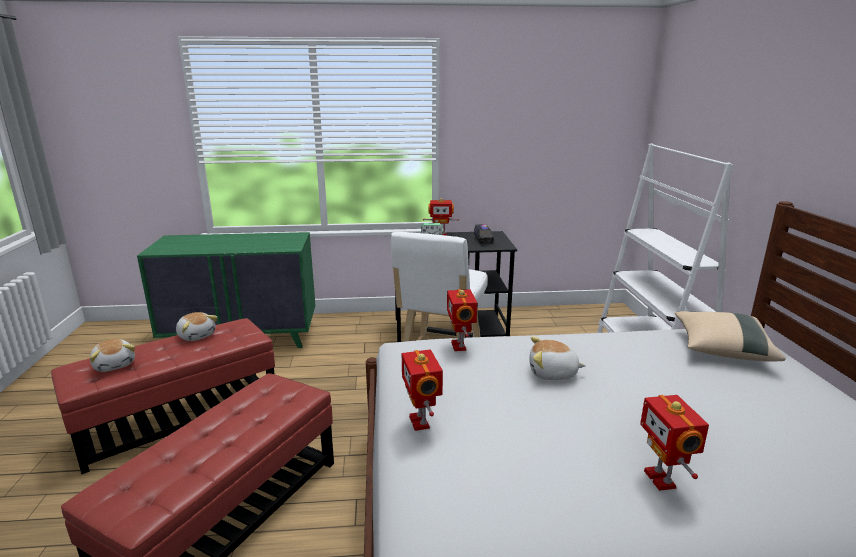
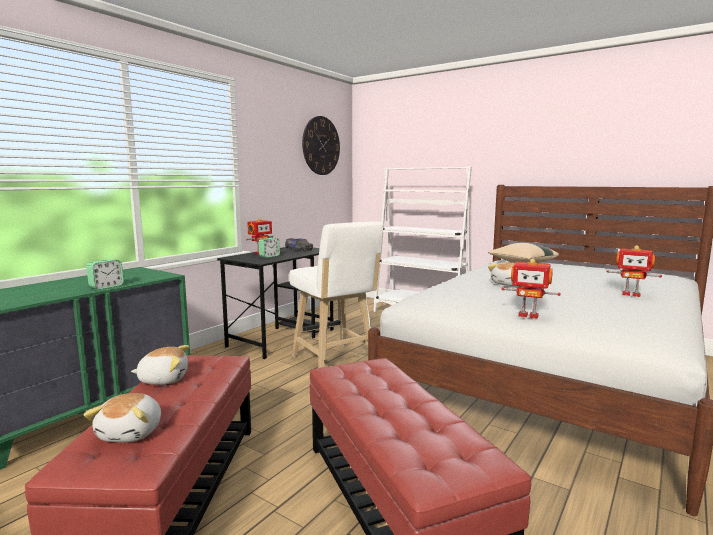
camera: 50 degrees left, 10 degrees down
(115, 364) = (132, 432): plush toy -> plush toy turned 90 degrees clockwise
(237, 250) = (106, 287): none -> alarm clock
(460, 346) = (442, 290): toy robot -> none
(582, 105) = (321, 146): none -> wall clock

